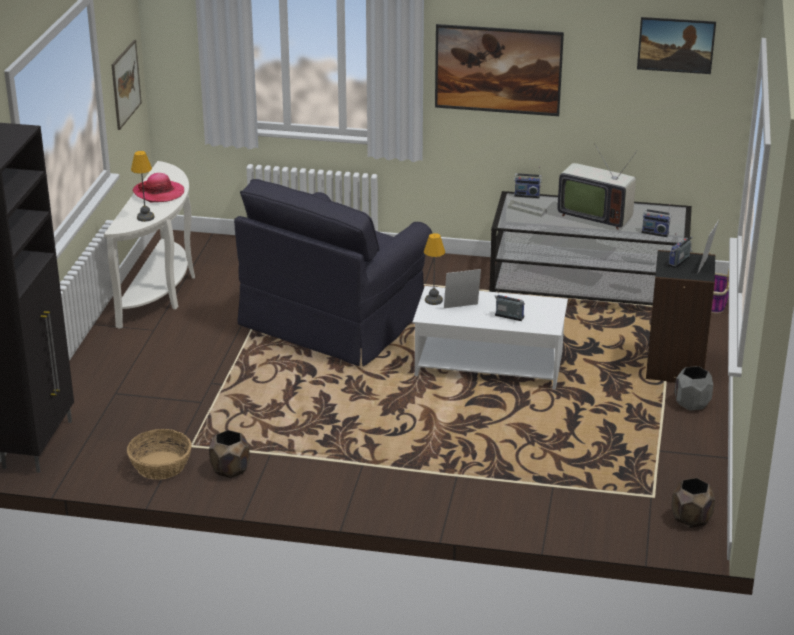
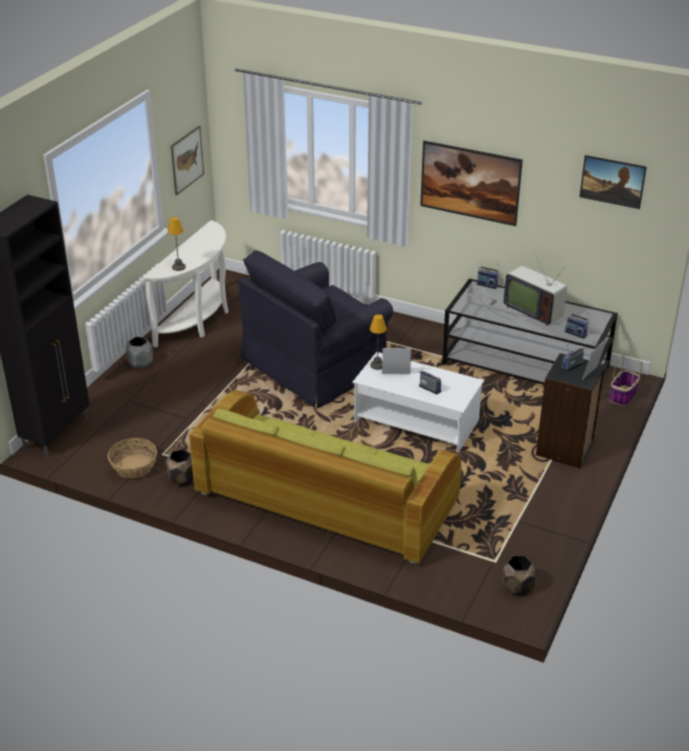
camera: 15 degrees right, 5 degrees up
(159, 193) = (198, 248): hat -> none
(420, 463) = (325, 499): none -> green sofa
(692, 403) = (564, 483): grey planter -> grey planter (141, 363)

